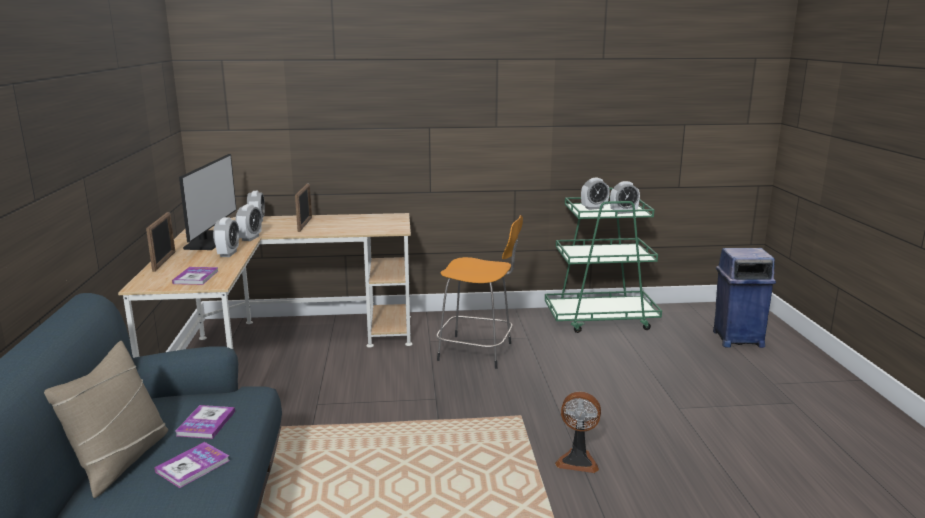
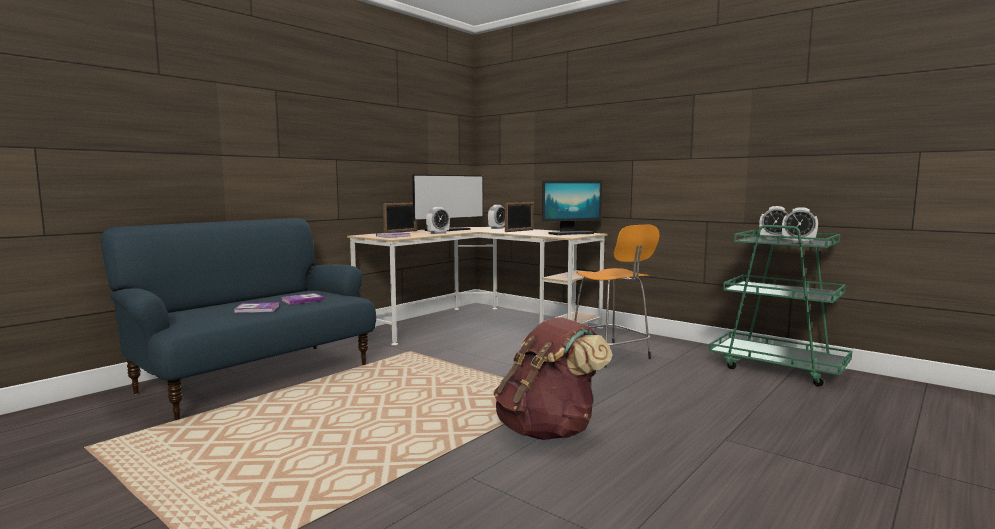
camera: 45 degrees right, 10 degrees down
(120, 461) = (244, 301): beige pillow -> none
(250, 238) = (470, 231): alarm clock -> none
(378, 221) = (571, 233): none -> monitor
(578, 460) = (548, 430): fan -> brown backpack
(736, 339) = (936, 423): blue trash can -> none

